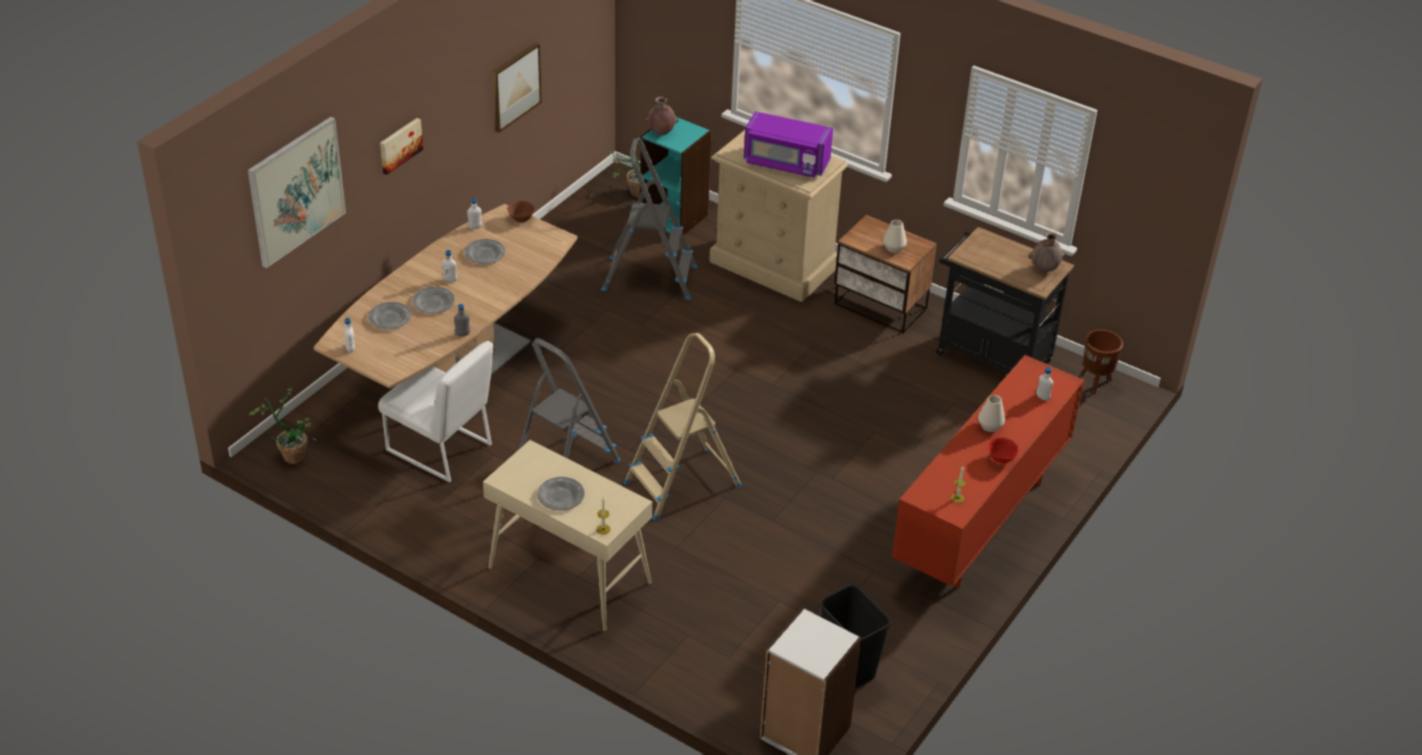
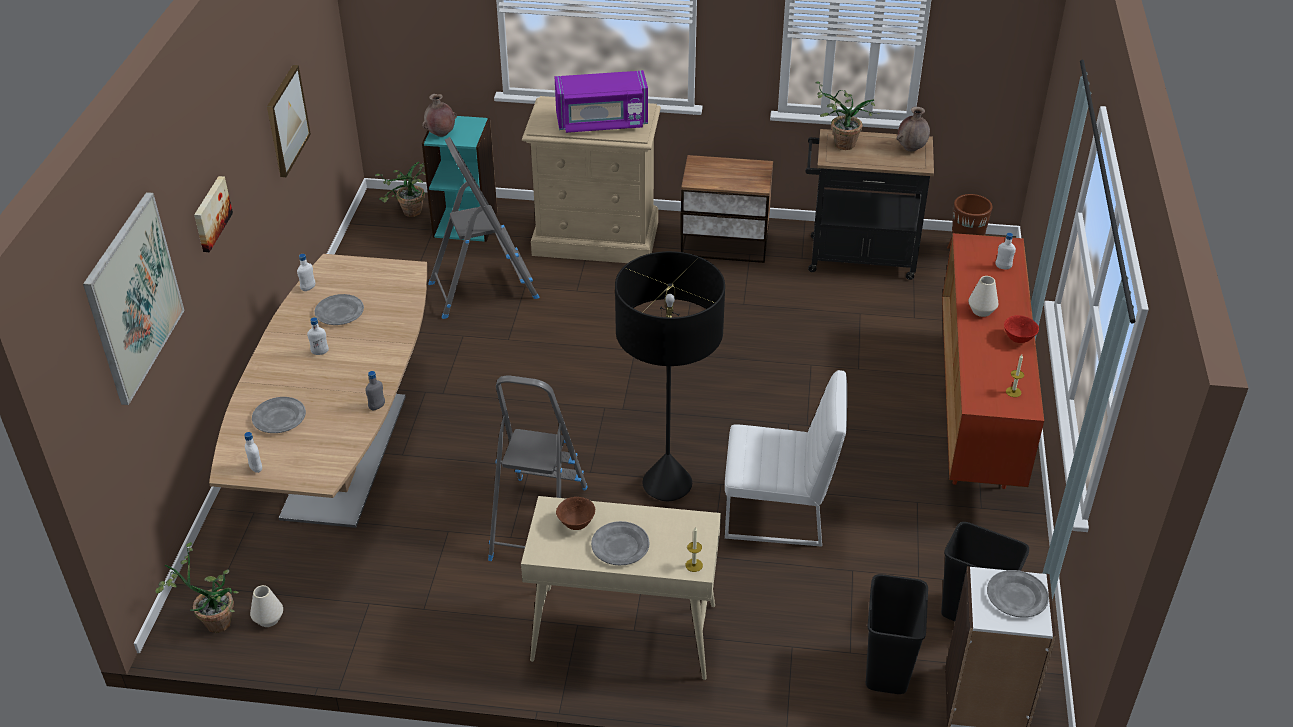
camera: 25 degrees left, 0 degrees up
(433, 302) = (318, 383): grey plate -> grey plate (1016, 596)
(441, 449) = (385, 547): white chair -> white chair (778, 514)
(521, 219) = (353, 264): brown bowl -> brown bowl (576, 524)
(681, 484) = (667, 487): beige step ladder -> black floor lamp
(746, 679) = (886, 669): none -> black trash can
(894, 248) = (738, 178): white vase -> white vase (268, 619)
(982, 245) = (838, 144): none -> potted plant

